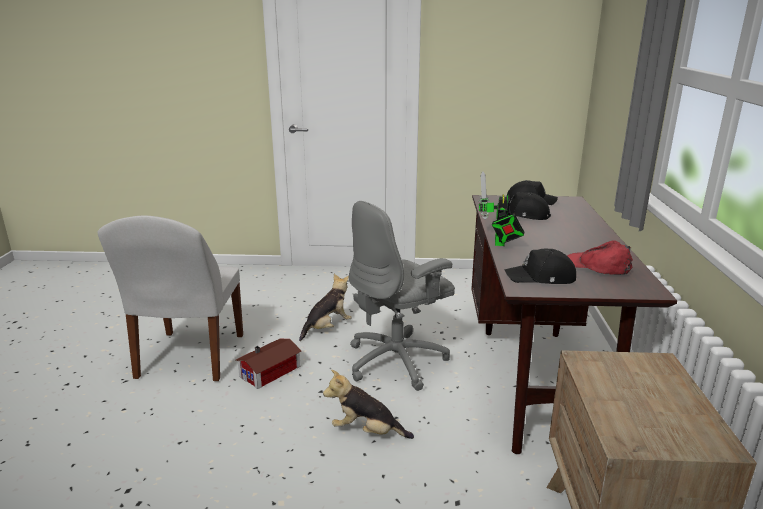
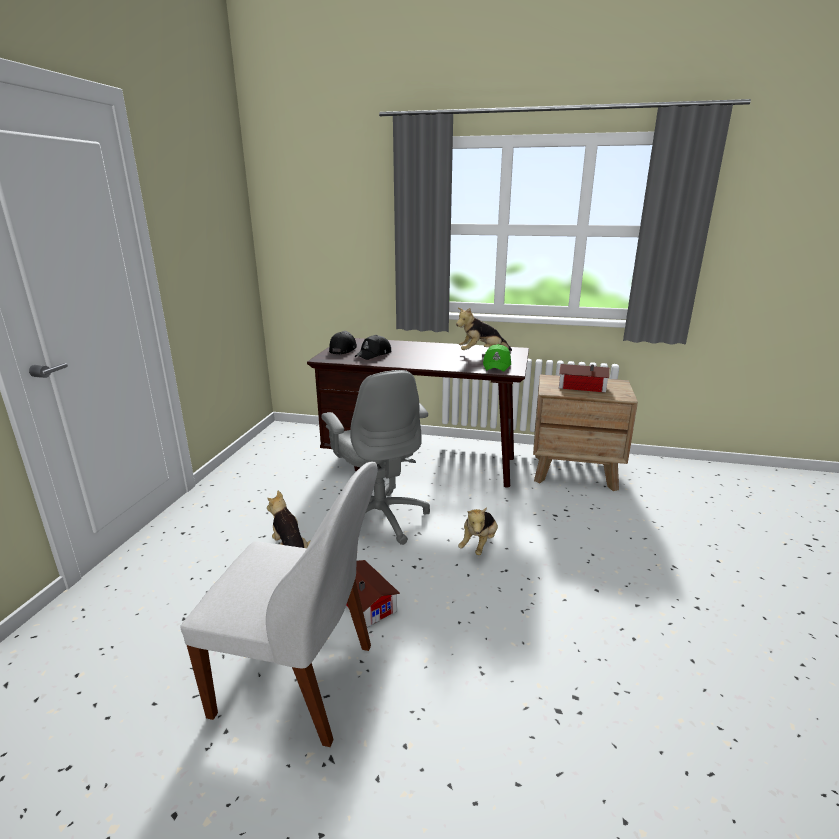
camera: 80 degrees left, 0 degrees up
(499, 243) = (432, 367): toy robot -> none
(541, 278) = (497, 365): black cap -> green cap
(596, 266) = (481, 353): red cap -> plush toy
(645, 393) = (580, 385): none -> toy house

